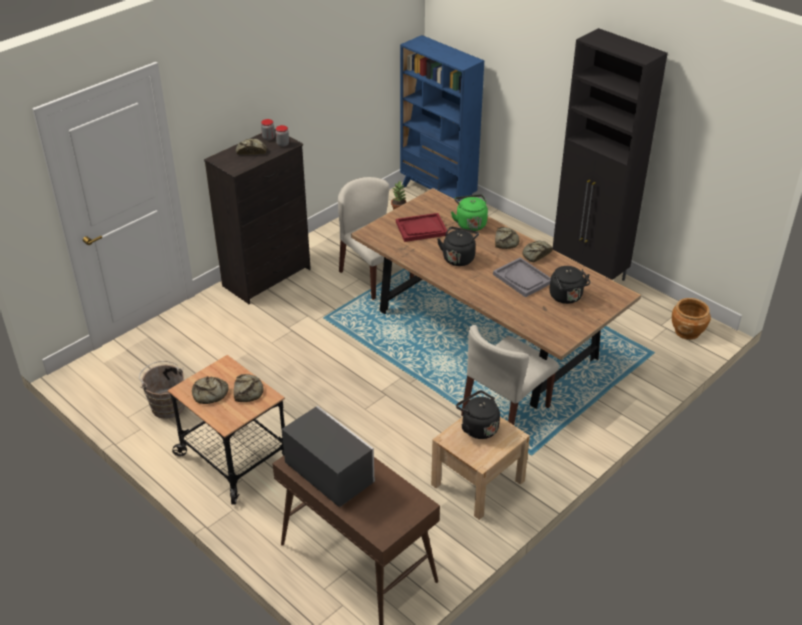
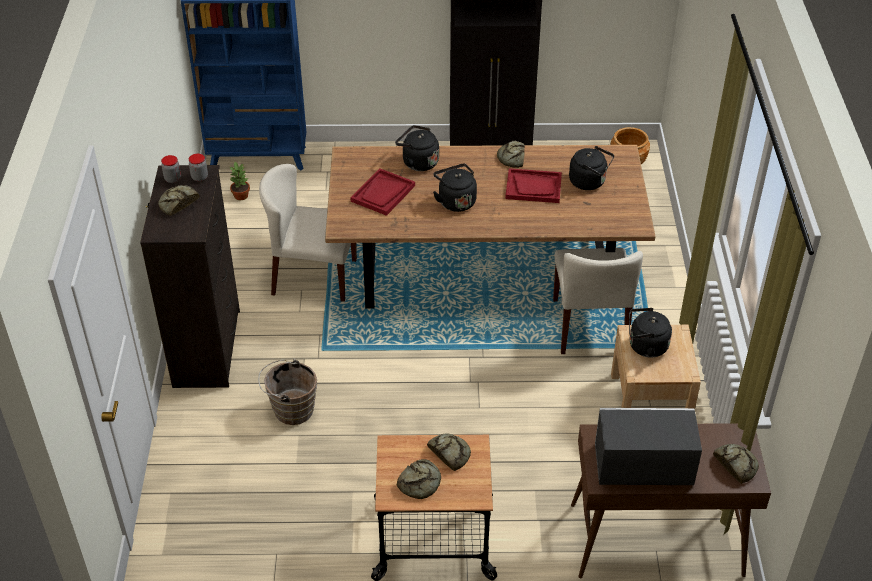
camera: 45 degrees left, 5 degrees up
(167, 405) = (295, 543): brown bucket -> brown bucket (290, 409)
(470, 223) = (418, 162): green kettle -> black kettle
(506, 241) = (471, 160): bread -> bread (736, 464)
(522, 278) = (533, 187): grey tray -> red tray

